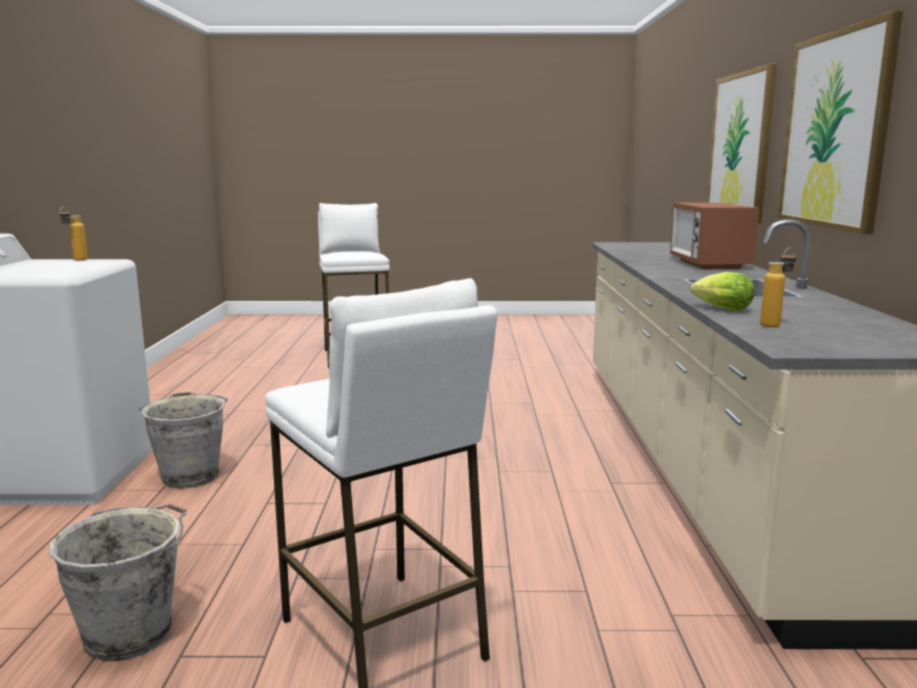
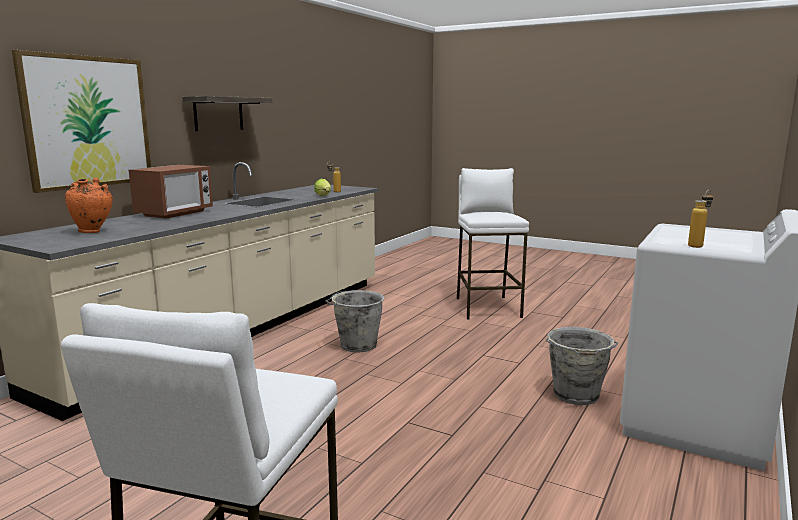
camera: 150 degrees left, 0 degrees up
(132, 633) = (584, 325): grey bucket -> grey bucket (357, 345)
(655, 249) = (93, 232): none -> orange vase
(835, 130) = (218, 114): picture -> shelf

